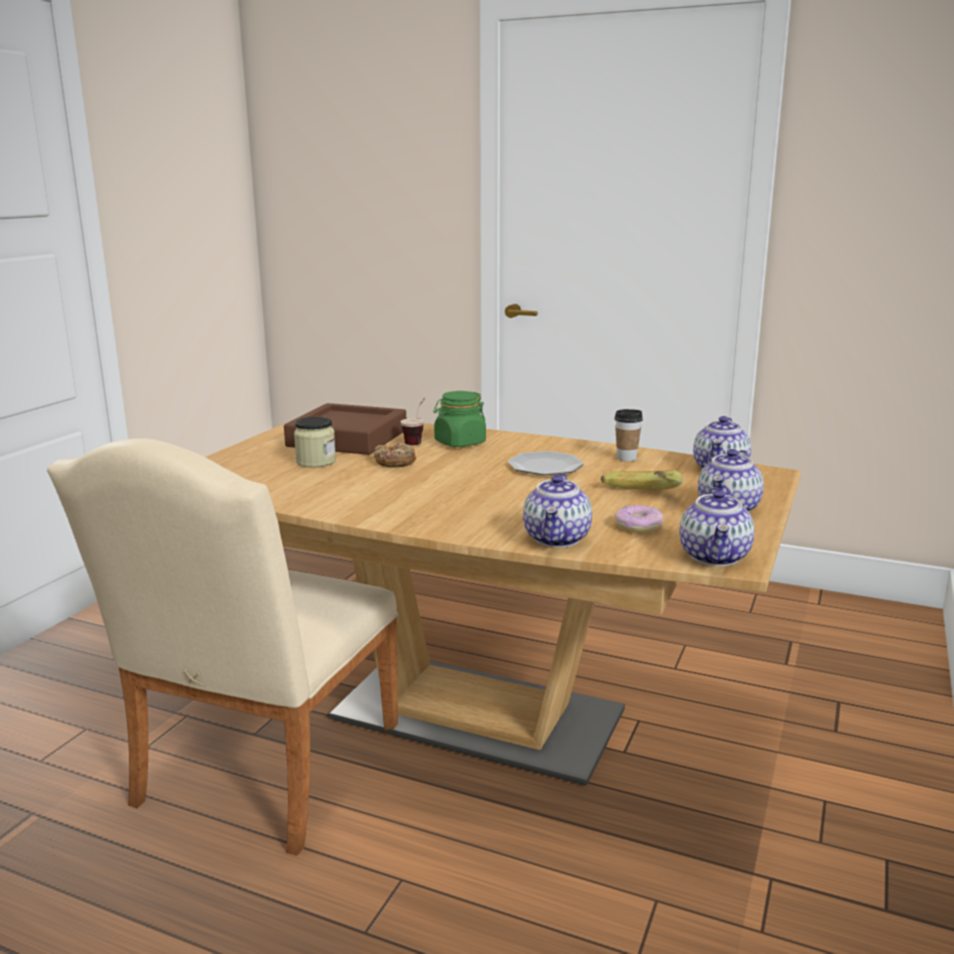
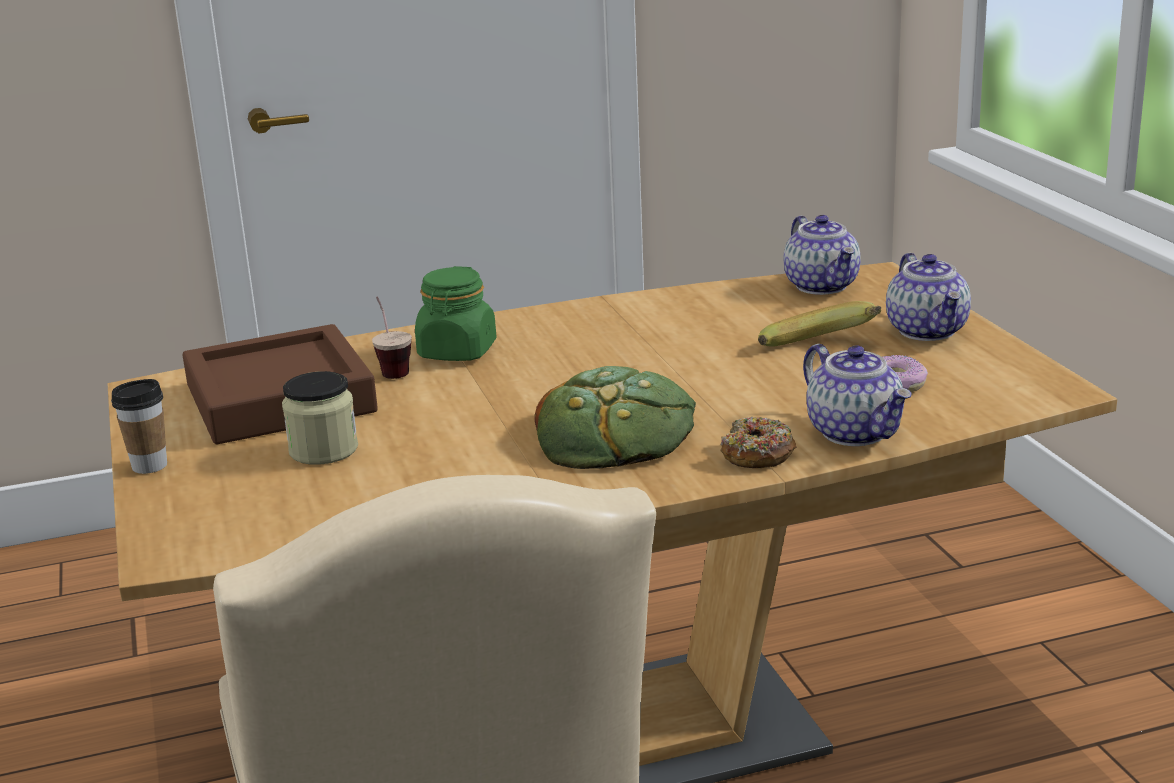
camera: 40 degrees left, 5 degrees up
(395, 462) = (439, 410): donut -> donut (757, 455)
(441, 497) = (615, 434): none -> bread
(544, 466) = (637, 348): plate -> none
(626, 458) = (701, 305): cup -> cup (149, 466)
(715, 557) = (1029, 390): teapot -> none

